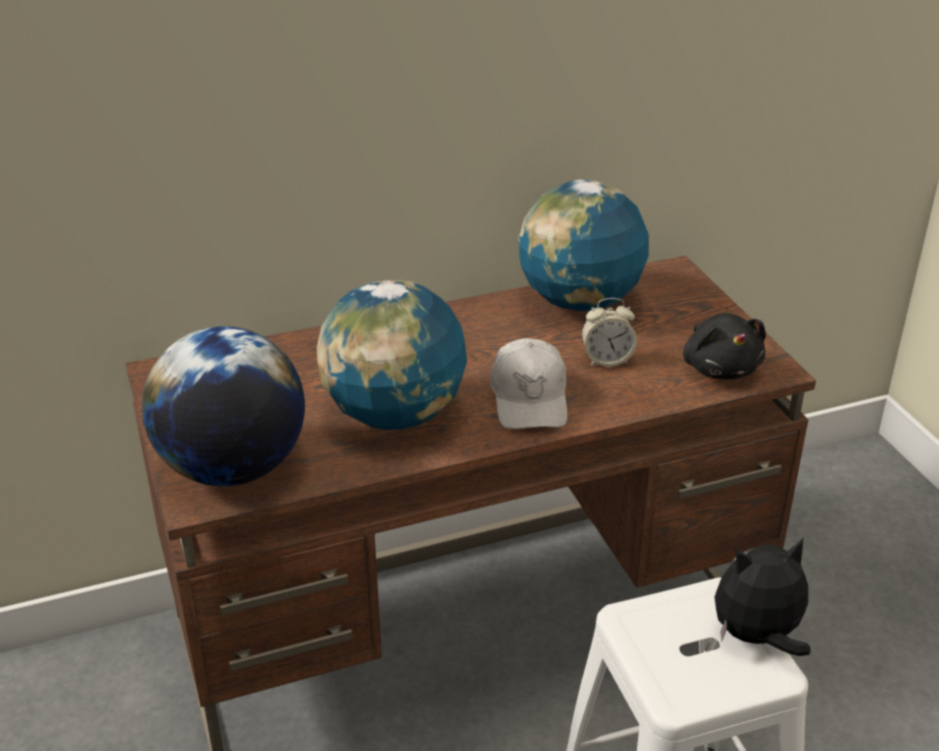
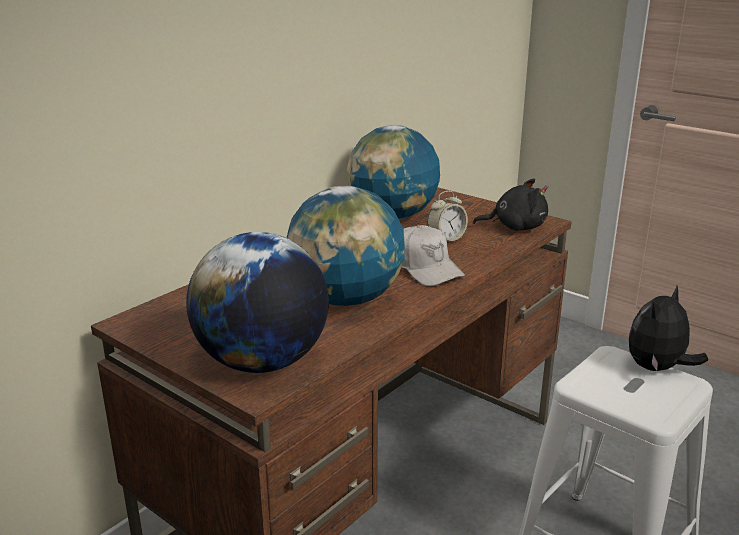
camera: 30 degrees left, 10 degrees down
(720, 368) = (515, 227): black plush toy -> black plush toy turned 45 degrees counterclockwise

